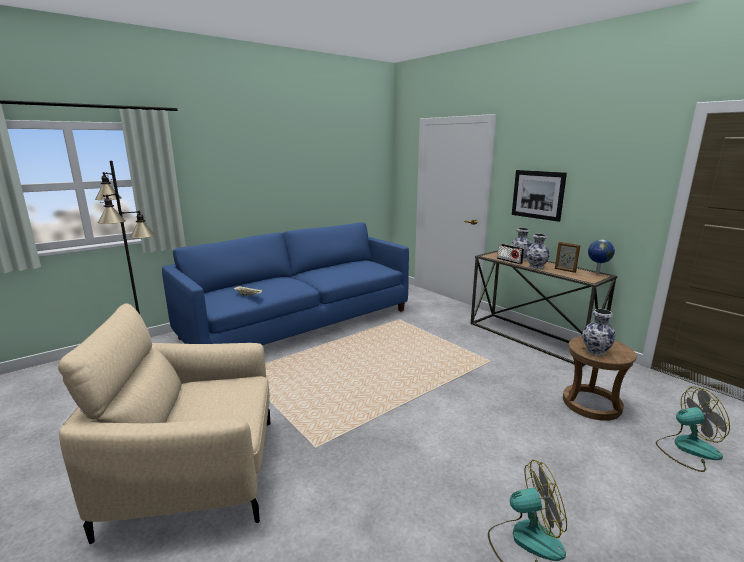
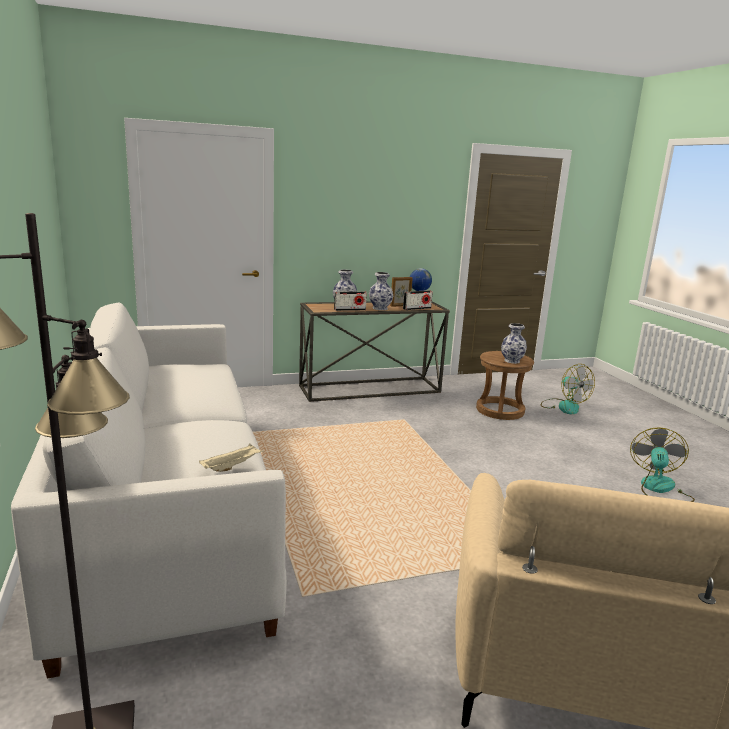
camera: 70 degrees left, 0 degrees up
(300, 323) = (165, 507): blue sofa -> white sofa
(538, 194) = (341, 229): picture -> none
(568, 275) = (417, 308): none -> radio
(687, 449) = (563, 406): fan -> fan turned 135 degrees clockwise

